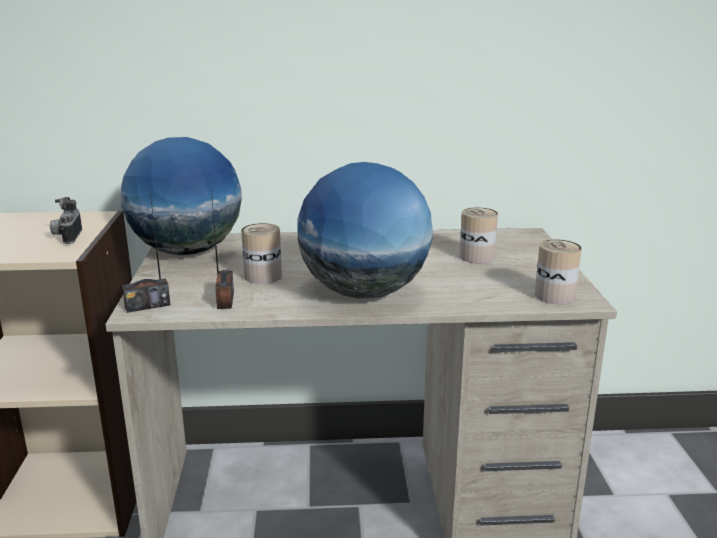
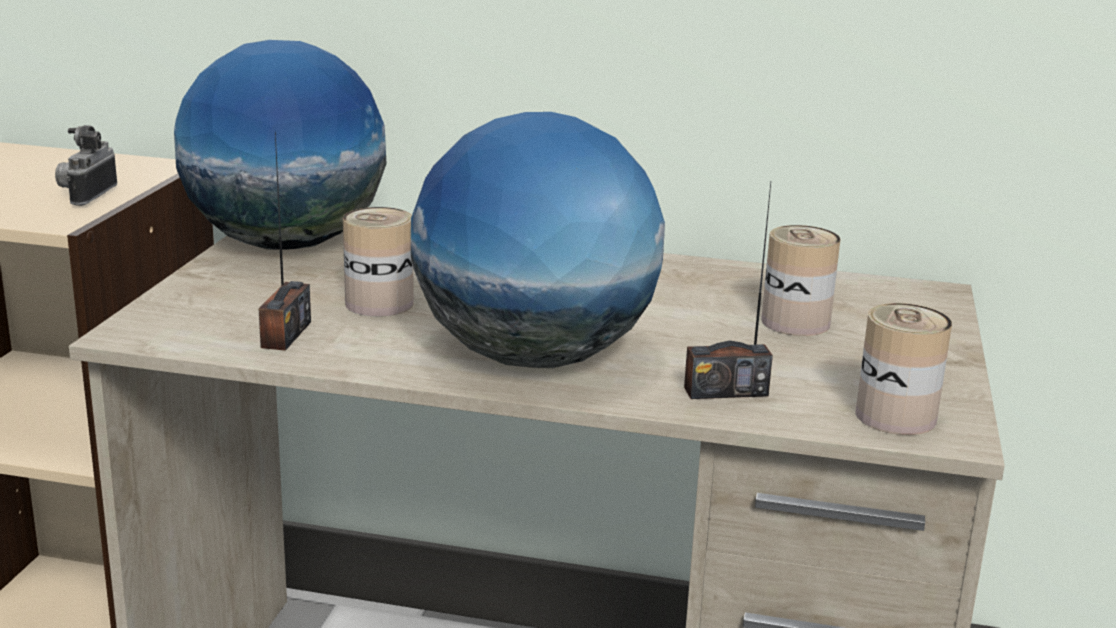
camera: 15 degrees right, 0 degrees up
(147, 306) = (154, 326): radio -> radio (725, 391)

